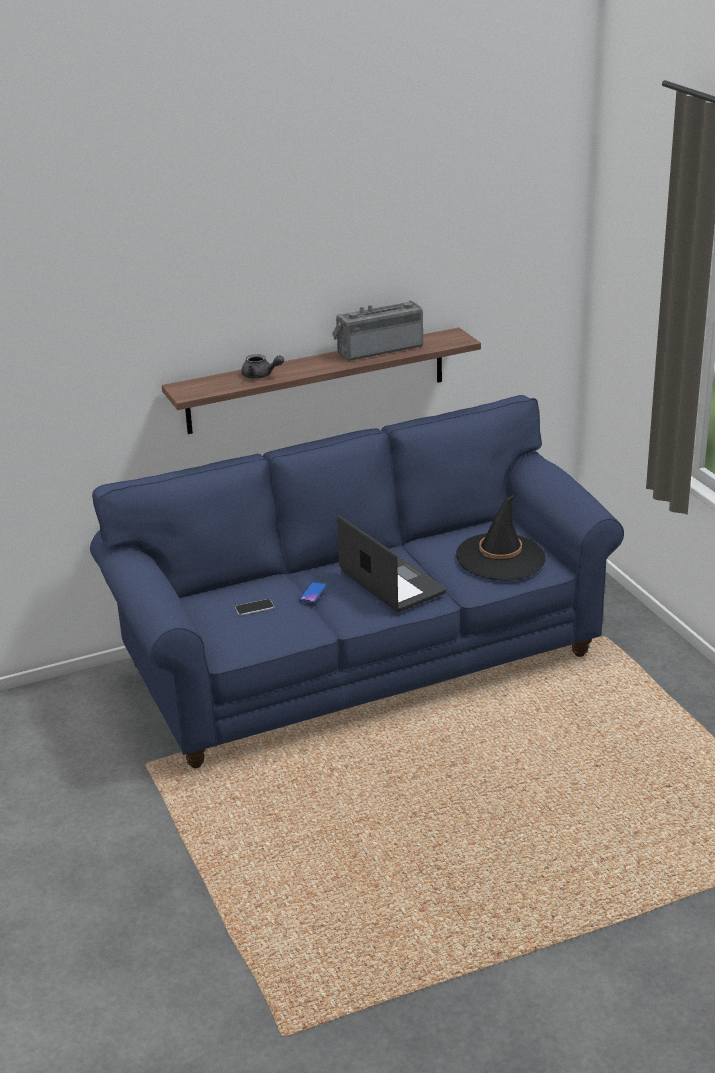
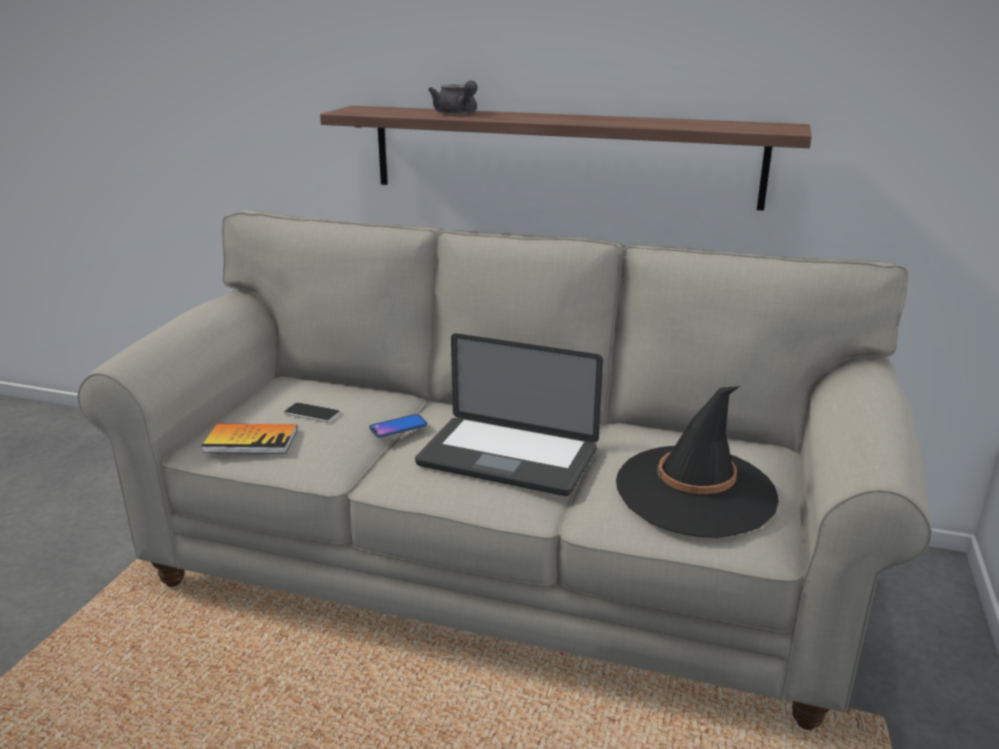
camera: 40 degrees right, 5 degrees down
(252, 636) = (251, 441): none -> book
(362, 662) = (500, 564): blue sofa -> beige sofa
(378, 348) = (650, 120): radio -> none
(392, 583) = (507, 458): laptop -> laptop turned 105 degrees clockwise

